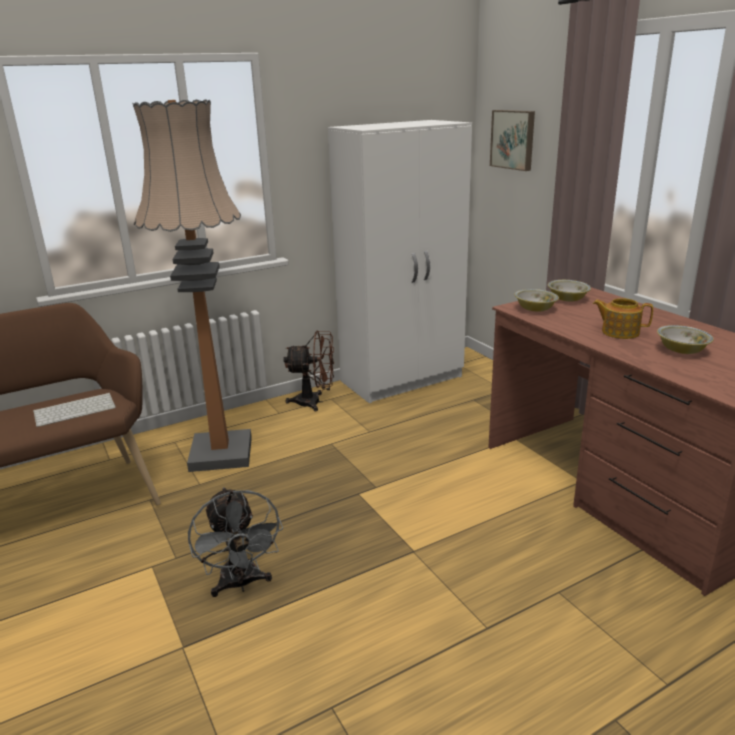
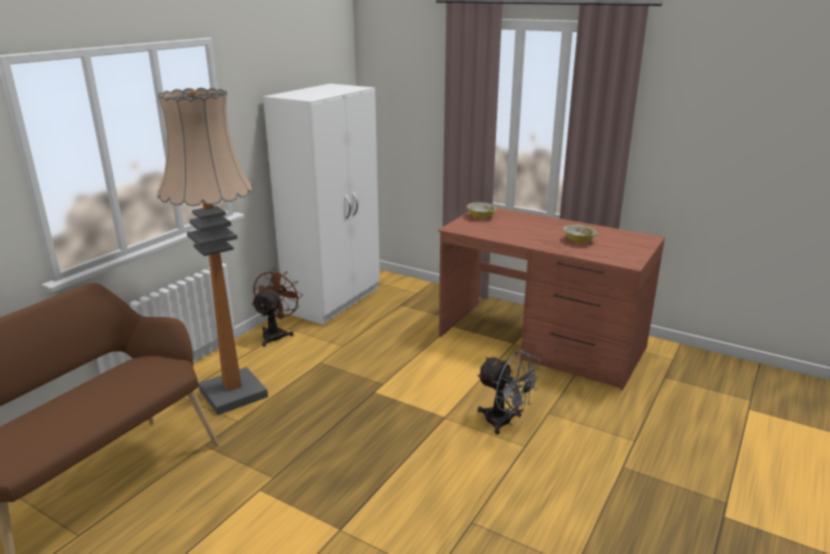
camera: 30 degrees left, 0 degrees up
(76, 410) = (144, 378): keyboard -> none
(241, 584) = (343, 477): grey fan -> grey fan (504, 422)
(315, 402) = (276, 334): brown fan -> brown fan turned 45 degrees counterclockwise
(513, 139) = (396, 97): picture -> none
(535, 309) = (468, 227): bowl -> none
(619, 332) = (534, 235): teapot -> none

